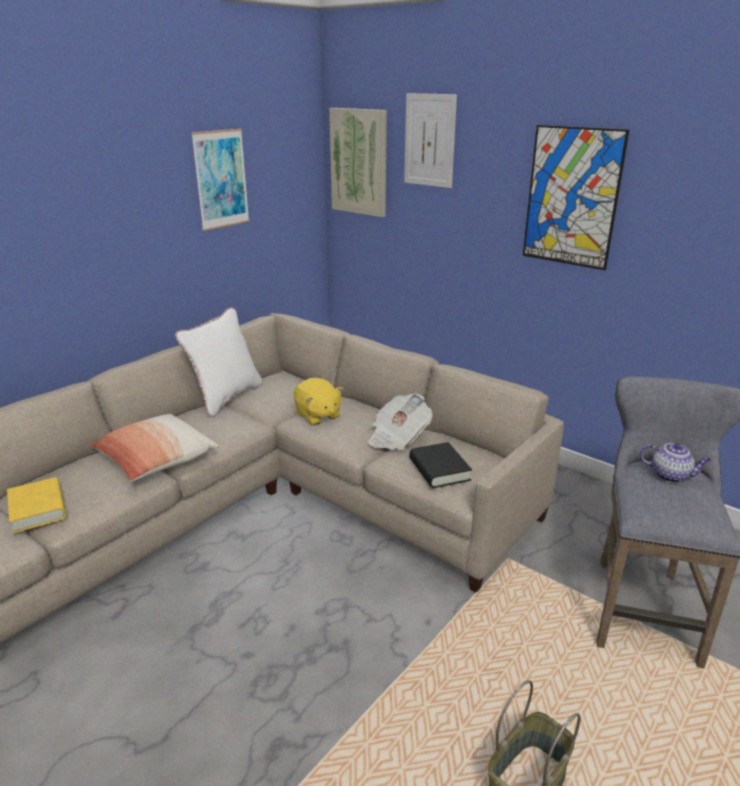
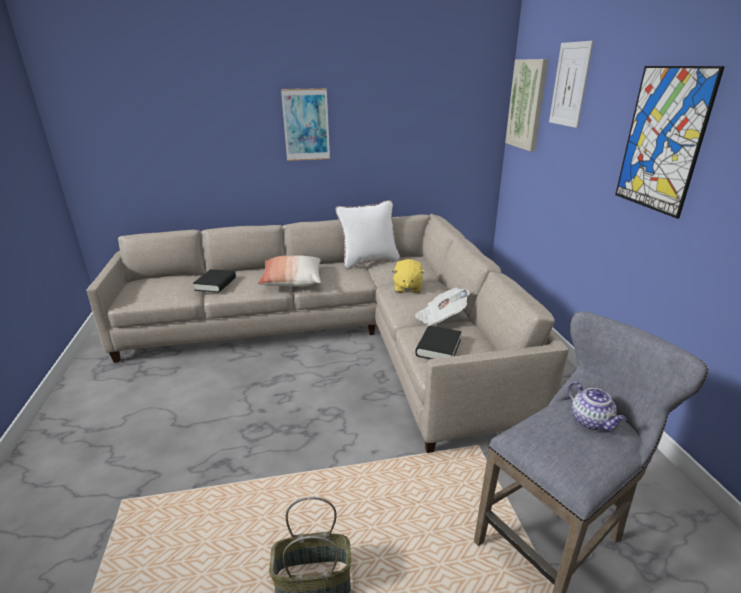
camera: 40 degrees right, 0 degrees up
(38, 509) = (215, 284): yellow book -> black book
(221, 179) = (407, 109): picture -> picture (306, 125)

